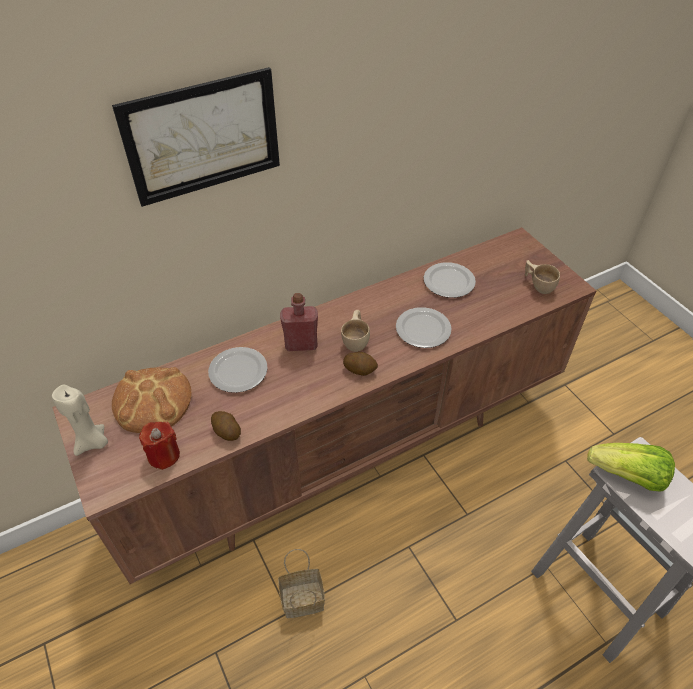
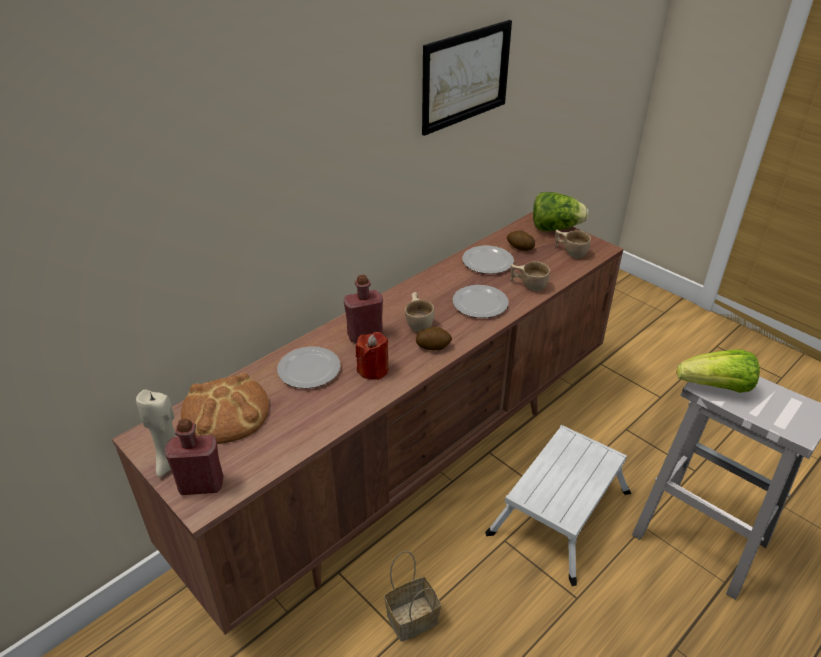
camera: 15 degrees left, 10 degrees down
(108, 471) = (201, 485): none -> red bottle
(164, 455) = (259, 458): red candle -> red candle (373, 370)
(203, 137) = (265, 114): picture -> picture (466, 76)
(226, 431) = (318, 424): potato -> potato (519, 248)
(470, 531) = (560, 512): none -> white step ladder
(479, 316) = (528, 285): none -> beige cup
(533, 253) = (555, 228): none -> lettuce

